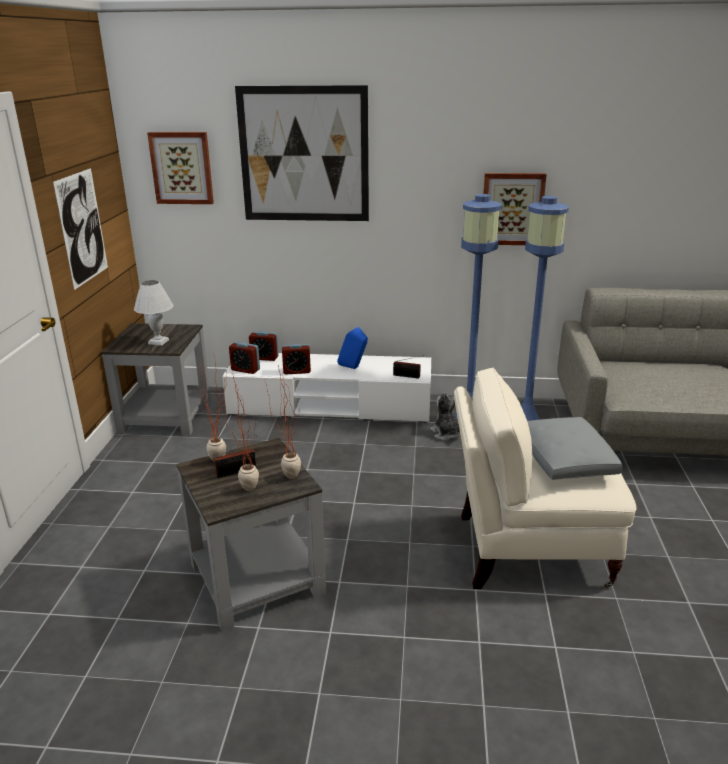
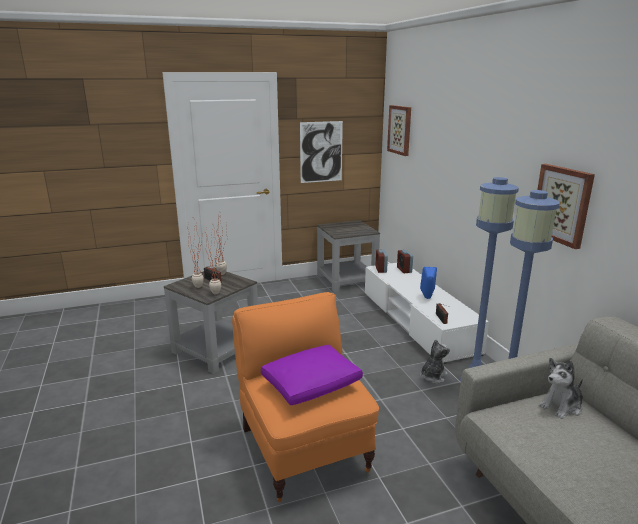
camera: 65 degrees right, 5 degrees down
(158, 341) = (343, 230): white table lamp -> none
(297, 371) = (398, 283): alarm clock -> none
(304, 155) = (447, 129): picture -> none
(527, 549) = (303, 447): beige armchair -> orange armchair
(565, 459) = (312, 384): grey pillow -> purple pillow
(619, 369) = (561, 406): none -> plush toy

